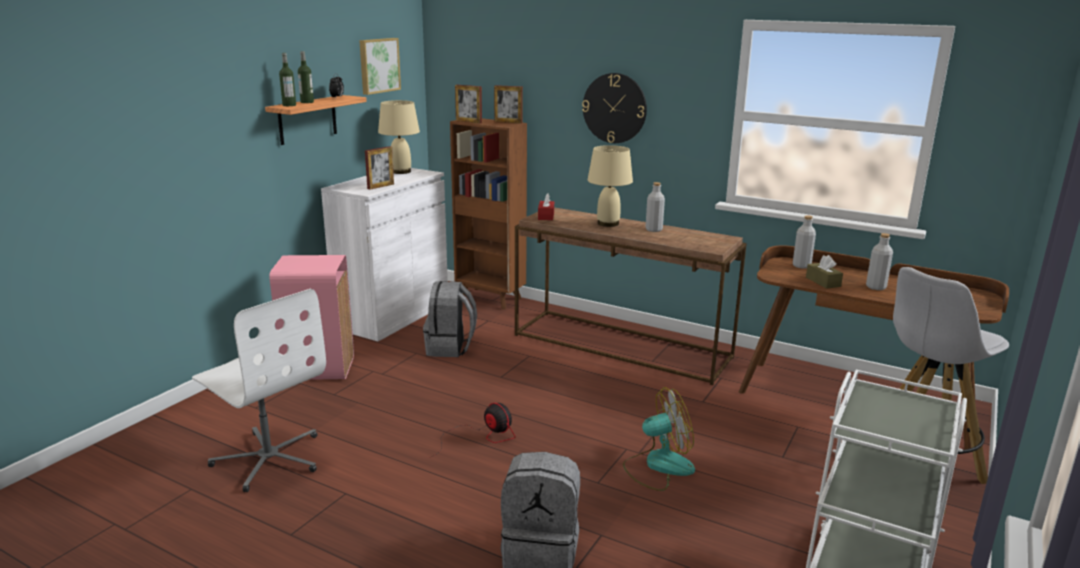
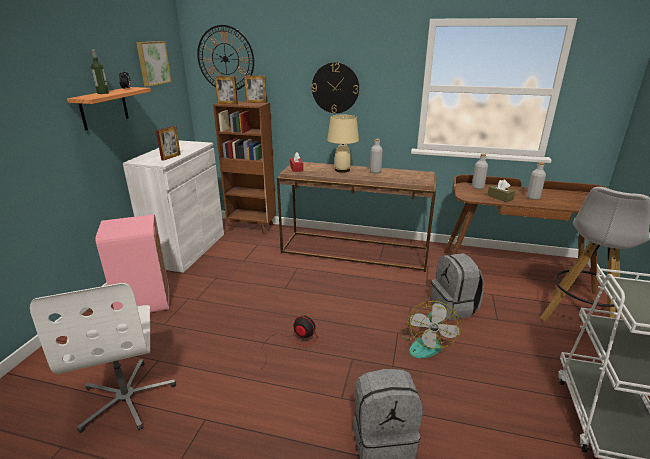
camera: 15 degrees left, 5 degrees up
(269, 458) = (127, 397): white office chair -> white office chair turned 45 degrees clockwise
(289, 105) = (88, 96): bottle -> none
(400, 171) = (180, 144): beige table lamp -> none
(450, 348) = (239, 270): grey backpack -> grey backpack (454, 307)
(475, 62) = (225, 59): none -> wall clock
(658, 466) = (425, 343): fan -> fan turned 135 degrees clockwise

